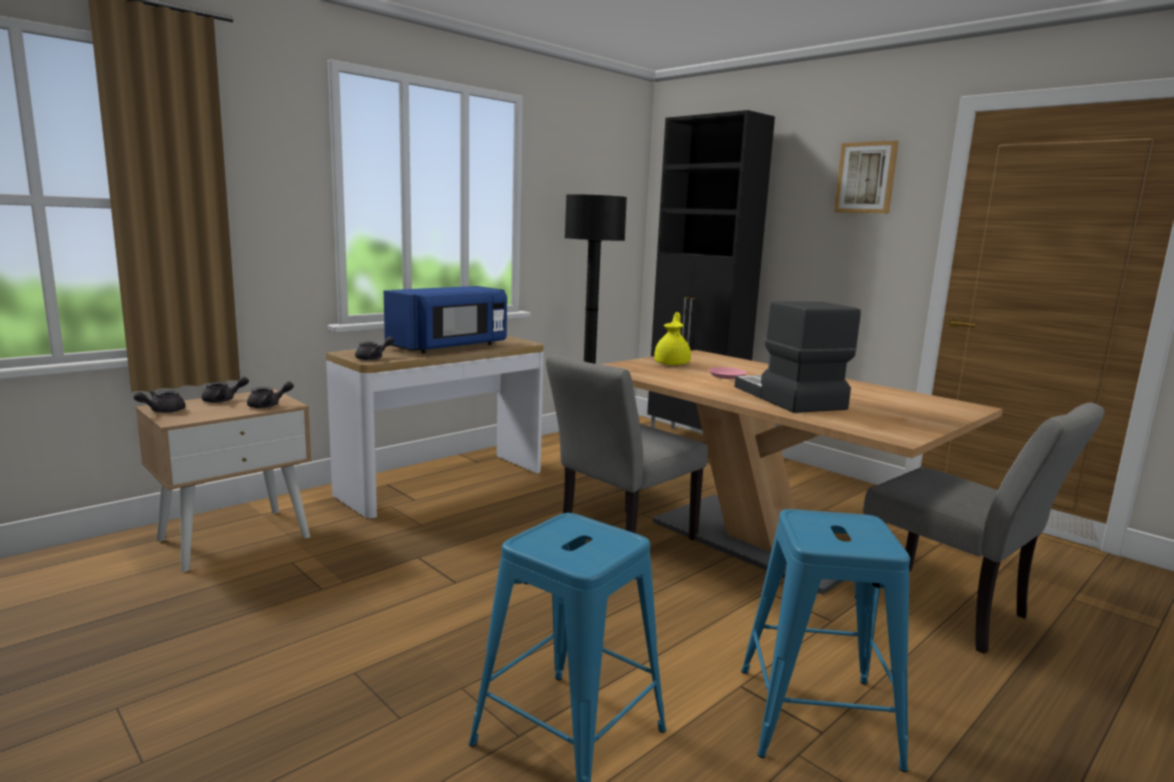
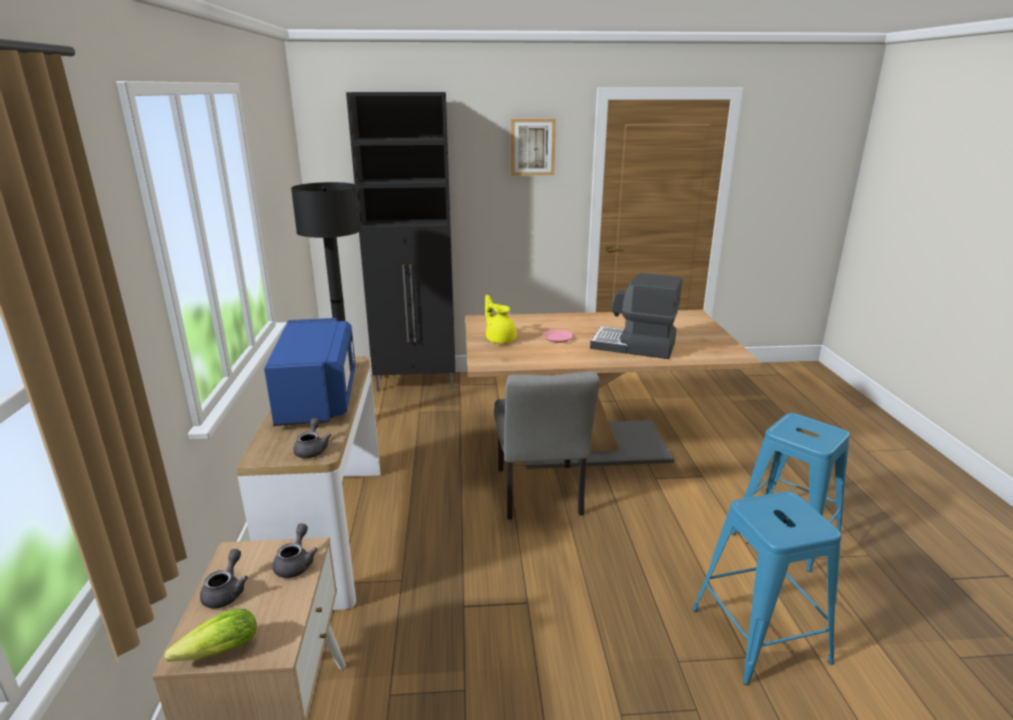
camera: 50 degrees left, 10 degrees up
(162, 411) = (215, 653): grey teapot -> lettuce
(953, 613) = (721, 437): grey chair -> none

